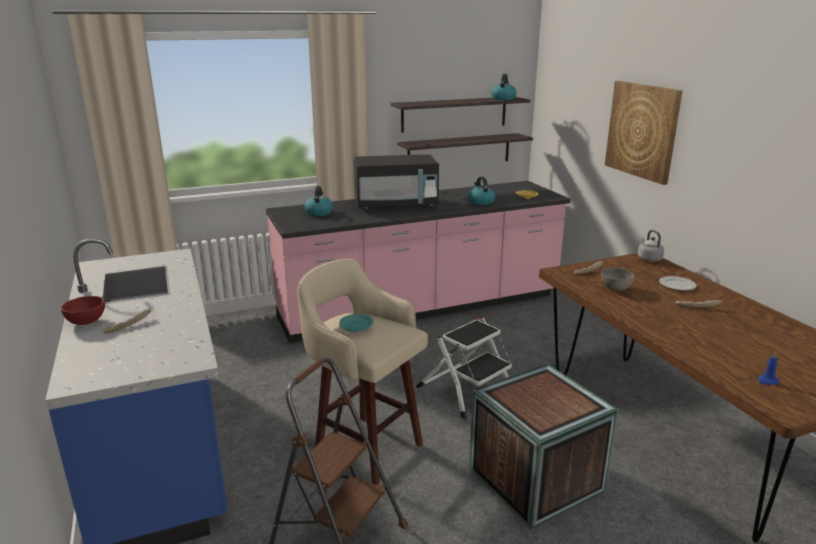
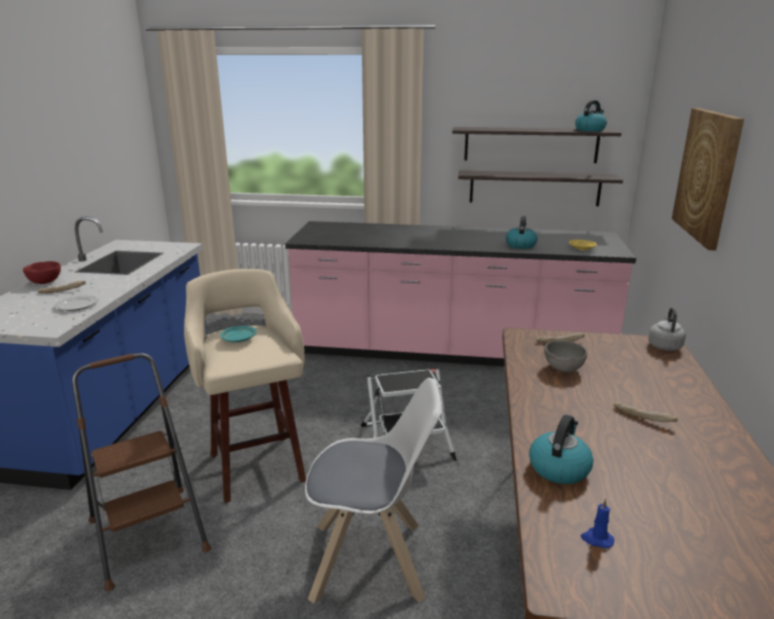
camera: 30 degrees right, 0 degrees up
(319, 212) = (345, 231): kettle -> kettle (559, 468)
(396, 204) = (427, 234): black microwave -> none
(535, 480) = (372, 561): crate -> chair
(677, 285) = (654, 385): plate -> plate (77, 305)

